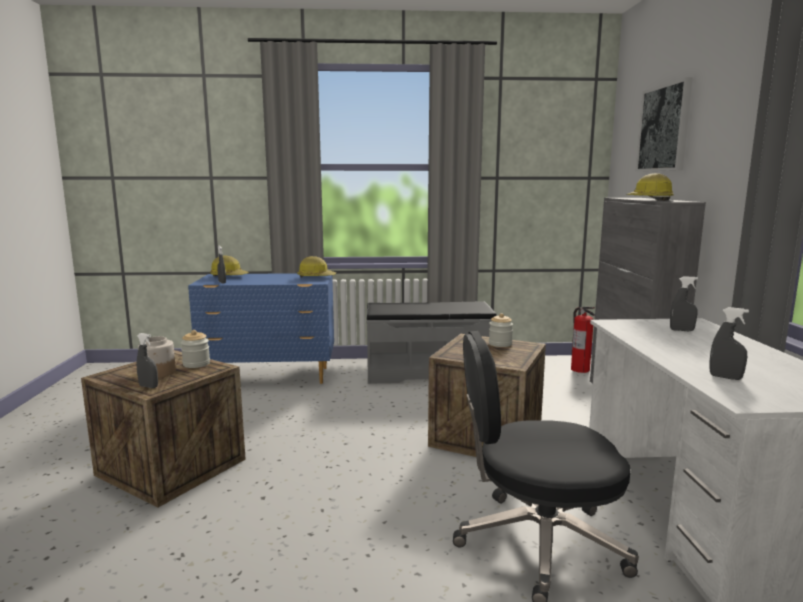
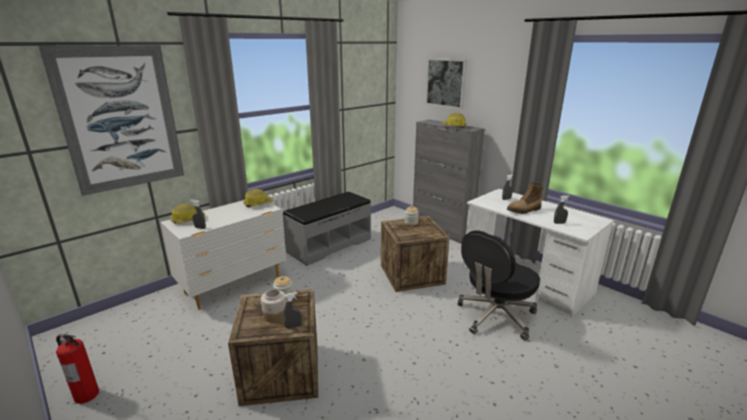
camera: 40 degrees left, 10 degrees up
(194, 155) = (121, 119): none -> picture
(271, 377) = (234, 285): blue dresser -> white dresser
(579, 369) = (399, 217): fire extinguisher -> fire extinguisher (86, 395)
(682, 348) = (524, 210): none -> boot

